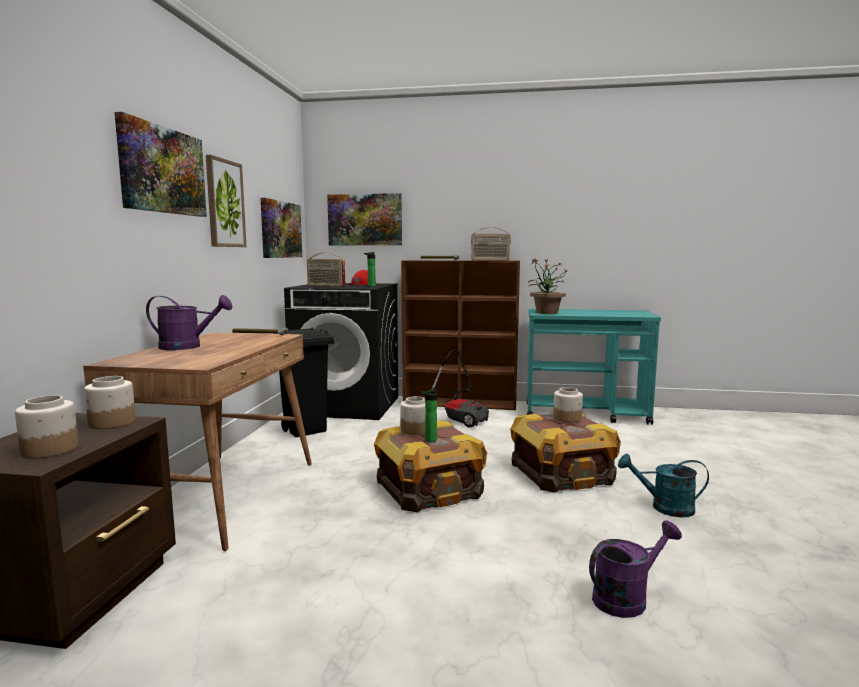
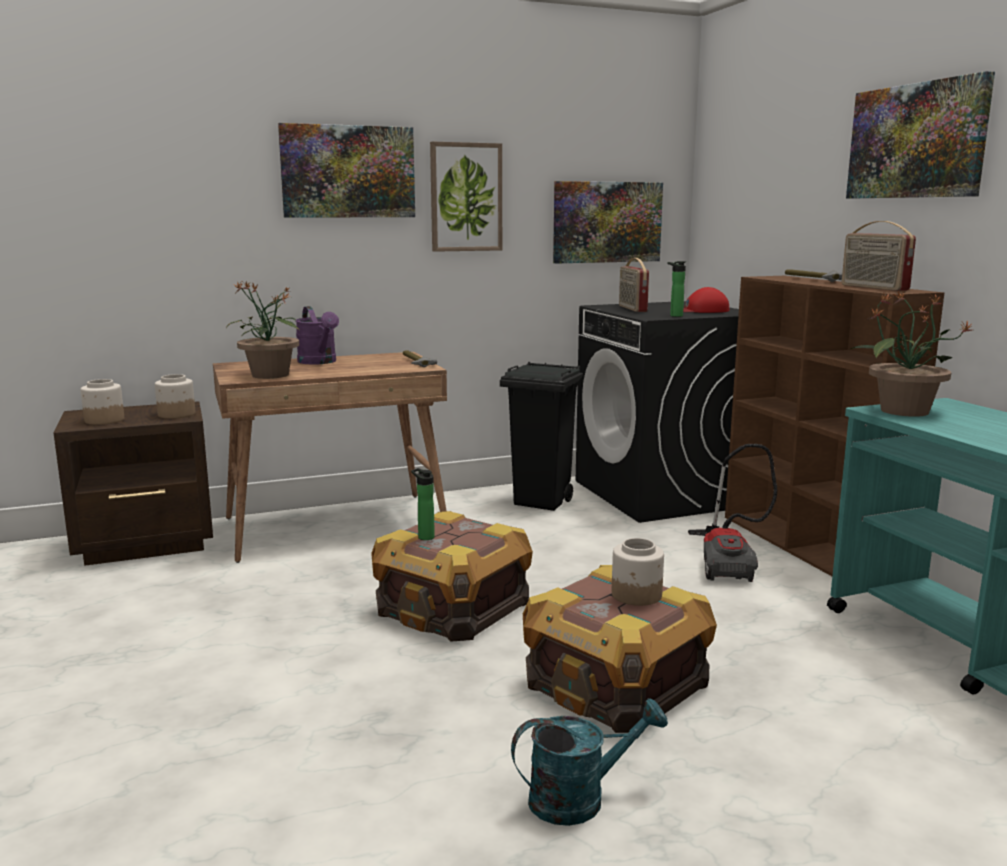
camera: 60 degrees right, 5 degrees up
(208, 358) = (270, 375): none -> potted plant
(365, 220) = (748, 203): picture -> picture (916, 141)
(415, 430) = (454, 523): jar -> none
(626, 597) = (260, 791): purple watering can -> none
(664, 507) = (579, 798): turquoise watering can -> turquoise watering can turned 90 degrees clockwise

